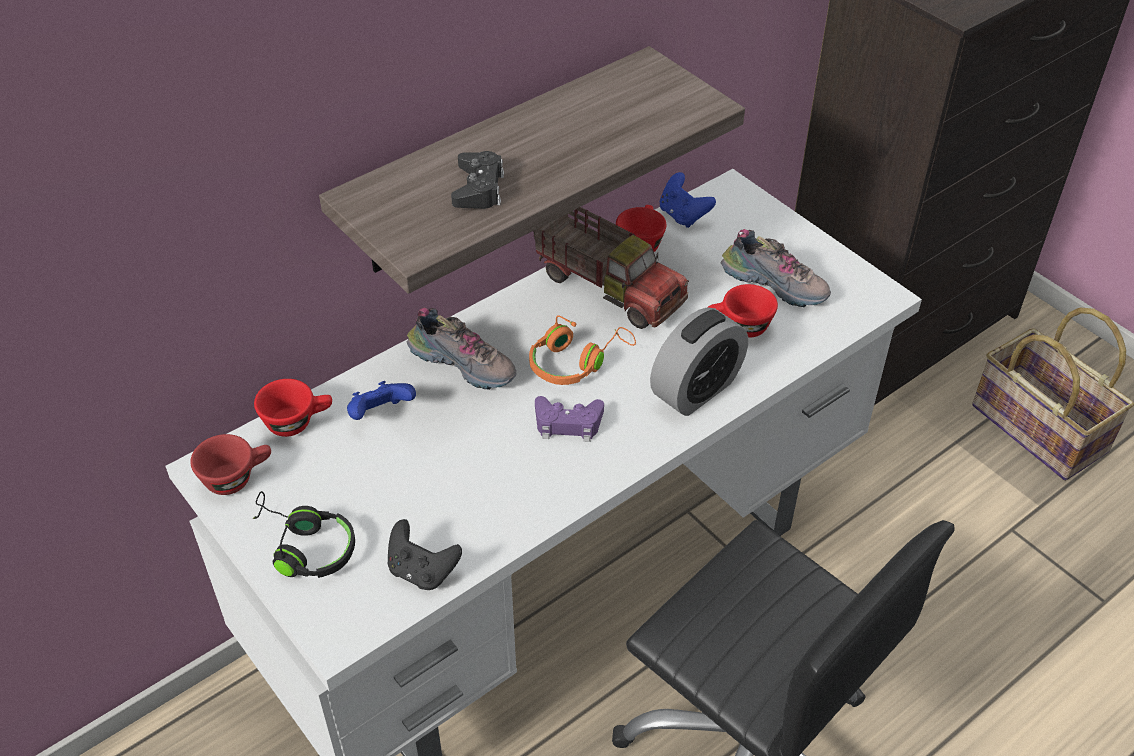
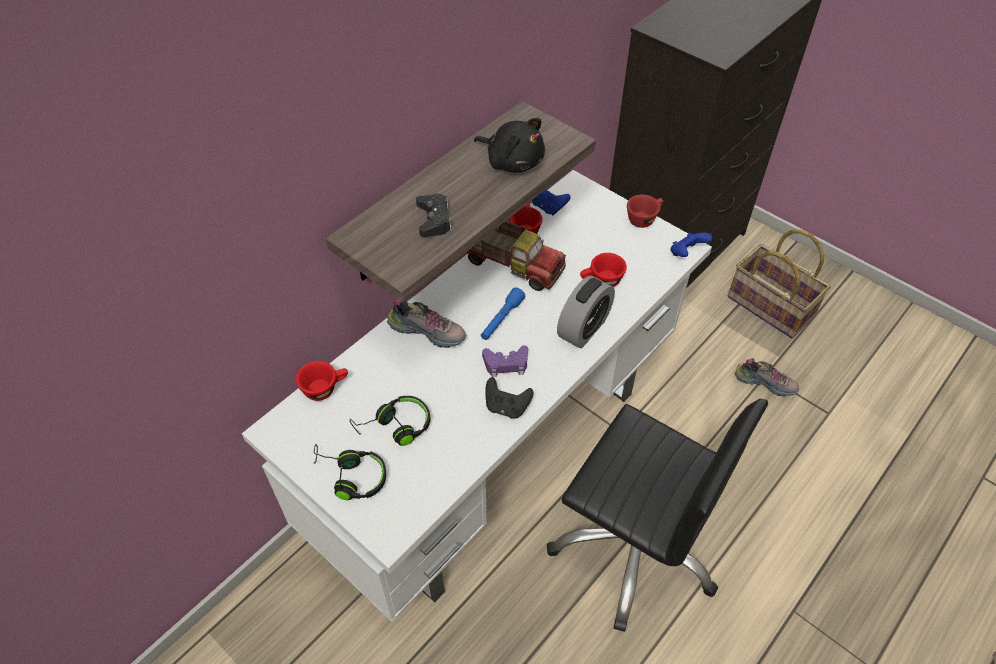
camera: 10 degrees left, 5 degrees up
(237, 477) = (293, 434): red cup -> red cup (644, 218)
(381, 414) = (380, 375): blue game controller -> blue game controller (686, 253)
(384, 488) = (395, 427): none -> black headphones
(422, 571) = (434, 481): black game controller -> black game controller (506, 407)
(576, 361) = (501, 319): orange headphones -> blue flashlight
(614, 123) = (512, 161): none -> black plush toy
(776, 284) = (618, 248): shoe -> shoe (765, 382)

